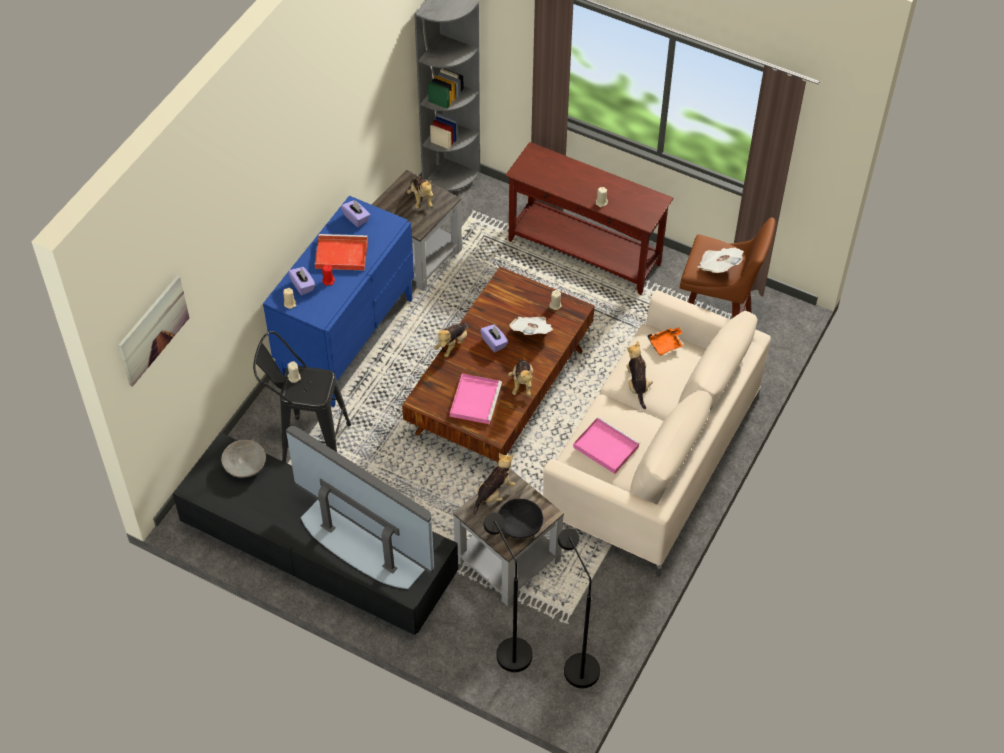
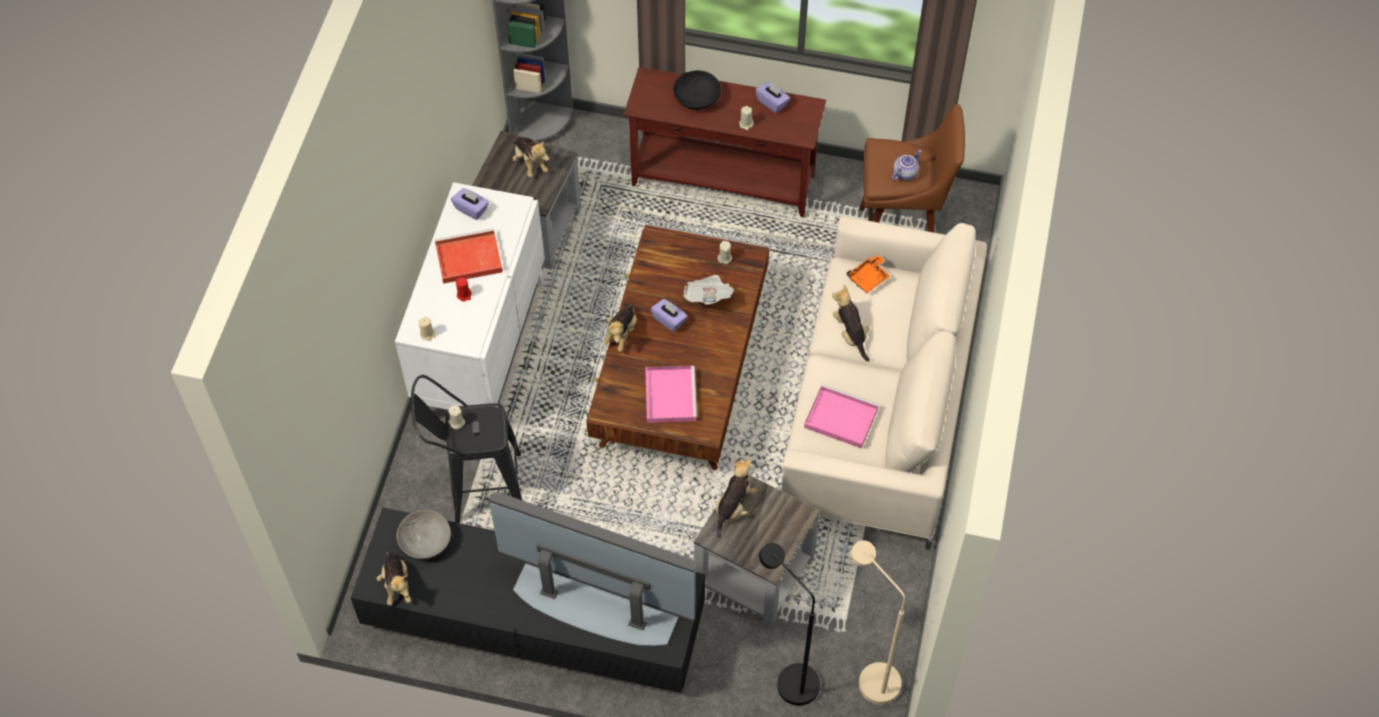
camera: 15 degrees left, 5 degrees up
(153, 330) = (303, 421): picture -> none
(303, 286) = (435, 308): purple tissue box -> purple tissue box (772, 102)
(347, 340) = (483, 351): blue cabinet -> white cabinet
(519, 525) = (775, 537): black bowl -> black bowl (696, 98)
(522, 383) = (717, 362): plush toy -> plush toy (397, 584)
(576, 663) = (870, 676): black floor lamp -> beige floor lamp
(718, 267) = (904, 173): newspaper -> teapot

